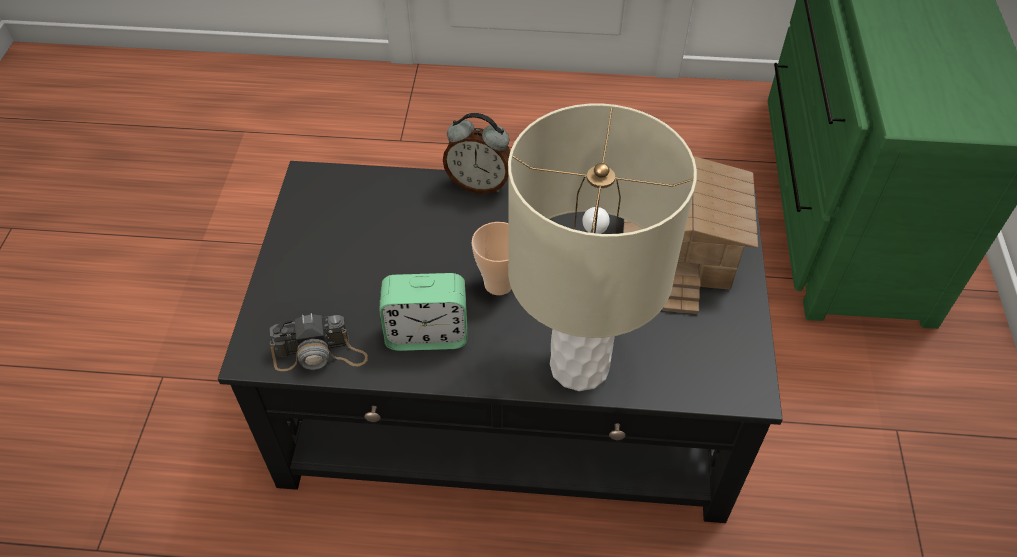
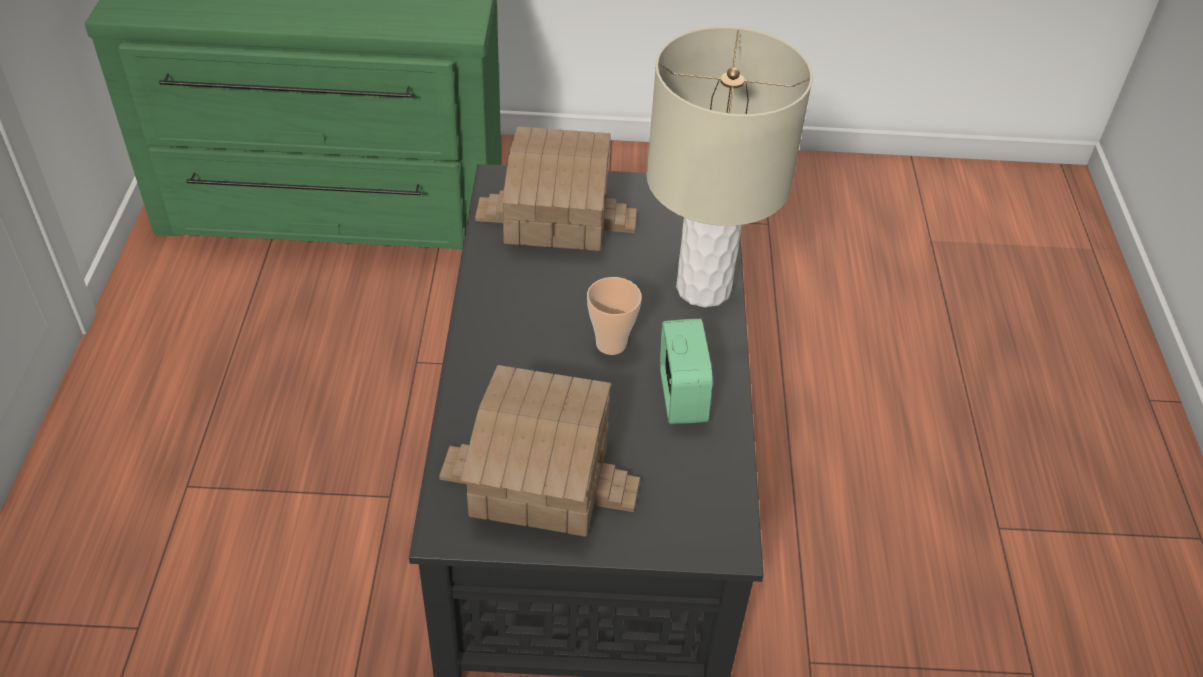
camera: 95 degrees left, 5 degrees down
(320, 354) = (718, 484): camera -> none
(343, 231) = (539, 482): none -> toy house
(479, 184) = (464, 362): alarm clock -> none

